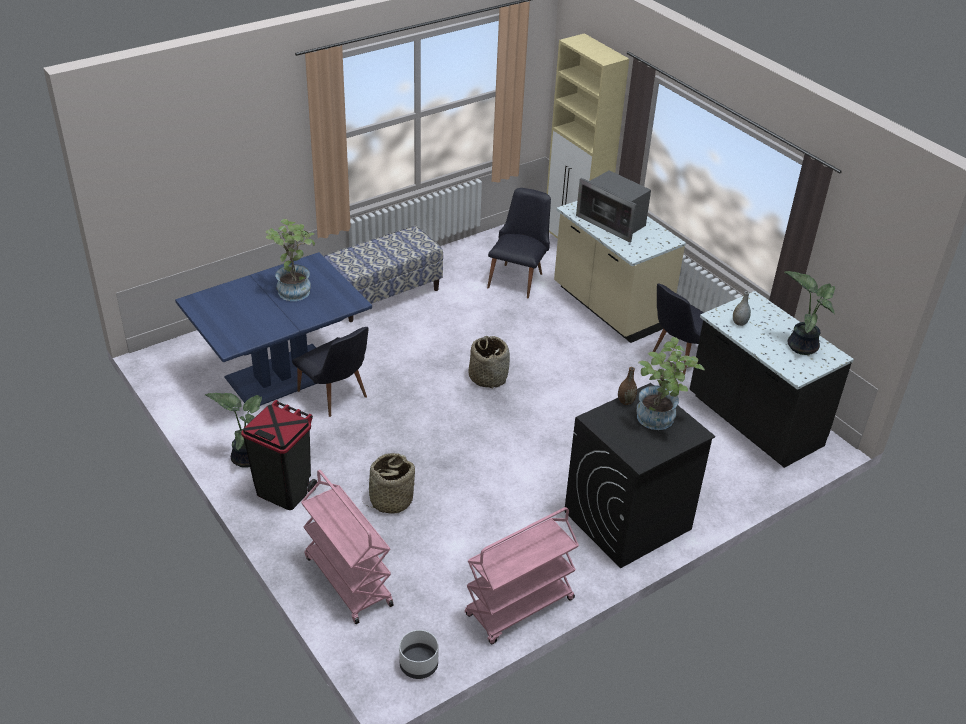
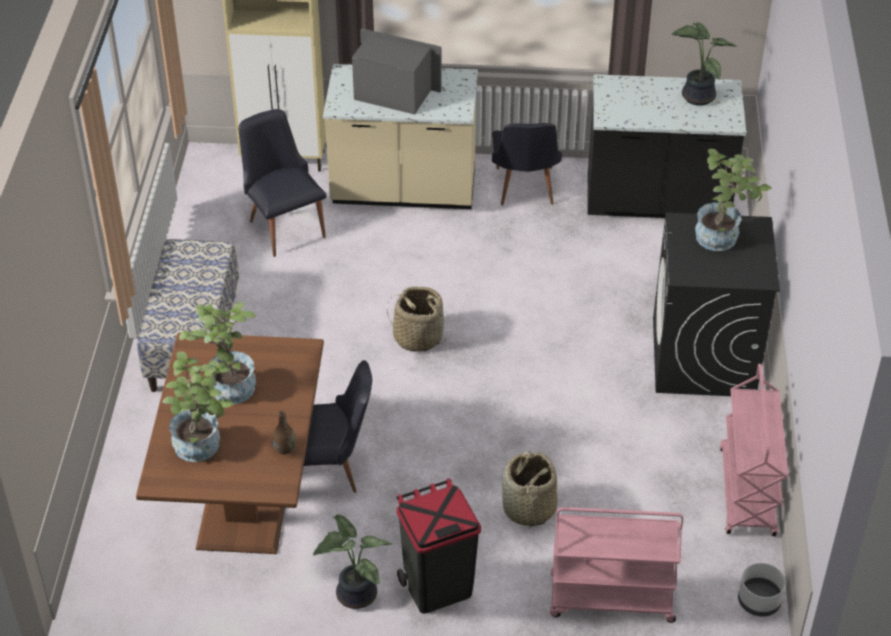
camera: 50 degrees left, 5 degrees up
(236, 303) = (204, 446): none -> potted plant
(281, 375) = (244, 498): blue dining table -> brown dining table
(613, 222) = (393, 93): microwave -> microwave turned 150 degrees counterclockwise
(626, 401) = (678, 242): brown vase -> brown vase (285, 449)
(739, 323) = (630, 111): grey vase -> none

